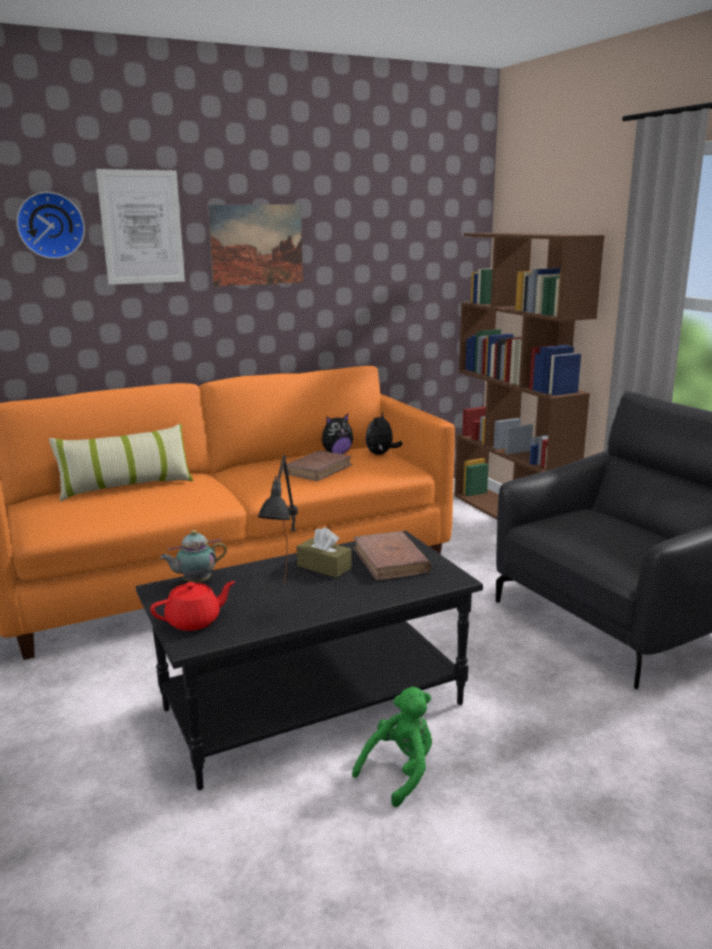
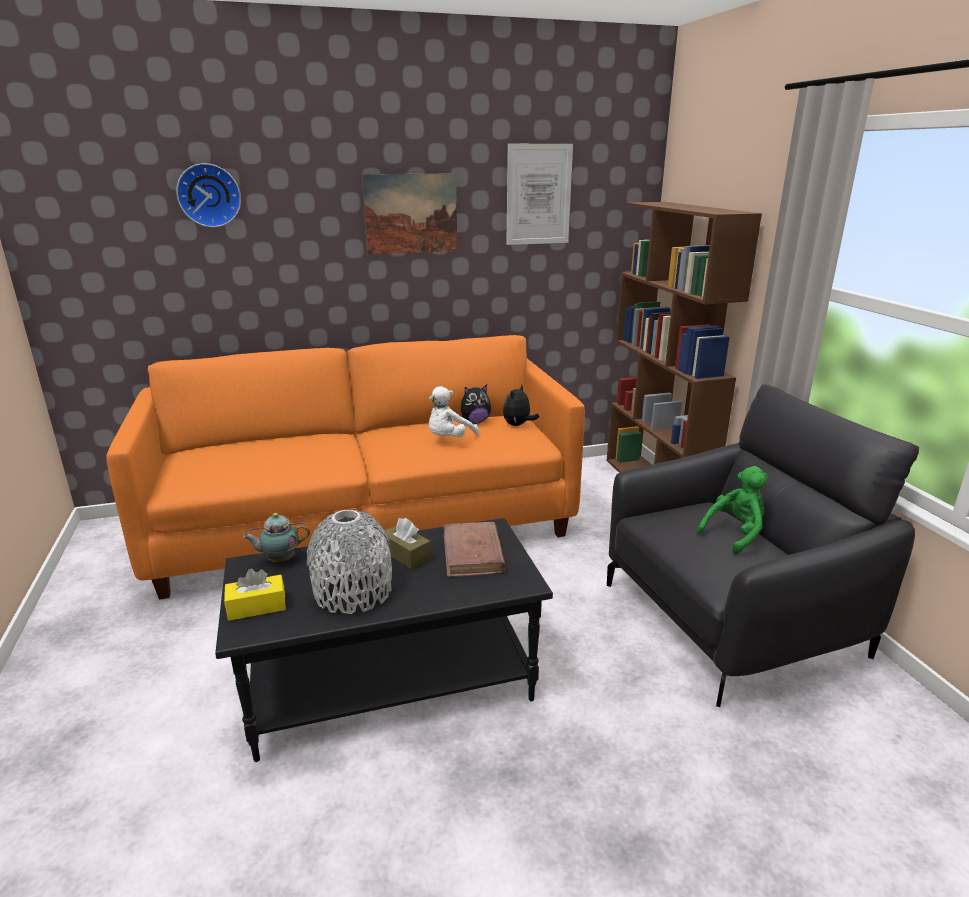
camera: 10 degrees right, 5 degrees up
(126, 486) = (267, 445): pillow -> none
(142, 227) = (297, 197): picture -> picture (538, 195)
(194, 621) = (257, 607): red teapot -> yellow tissue box
(287, 600) = (353, 591): black table lamp -> grey vase
(318, 469) = (449, 439): brown book -> white plush toy
(400, 772) = (446, 770): green plush toy -> green plush toy (734, 534)

